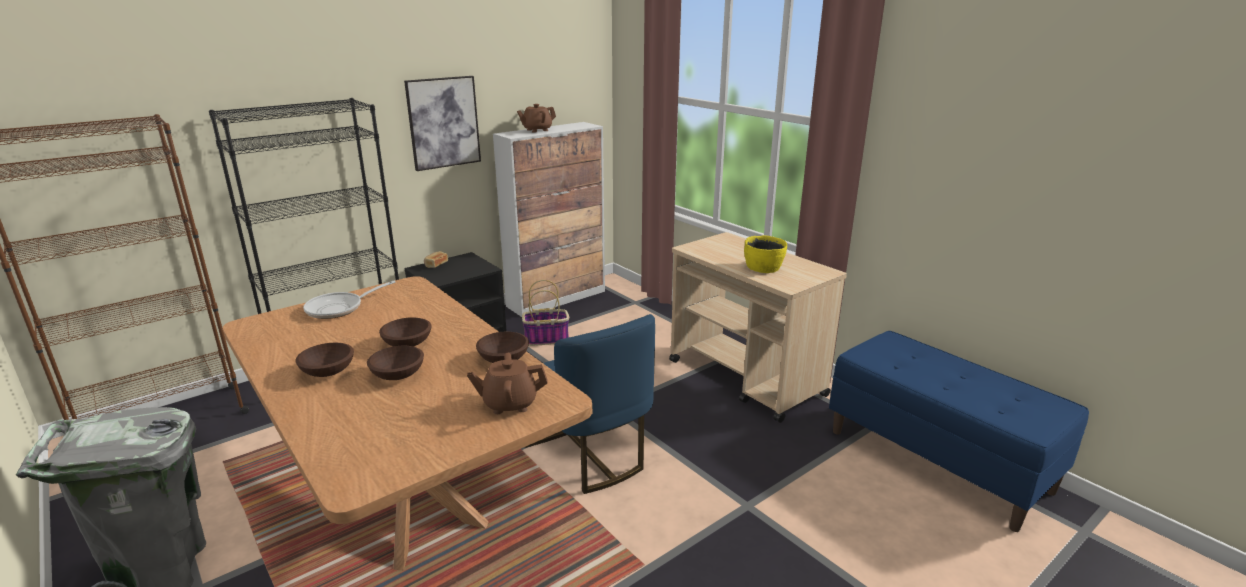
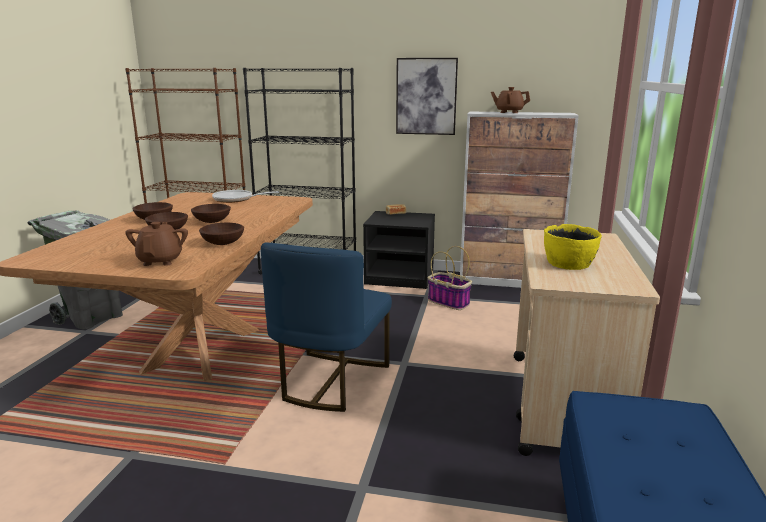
camera: 50 degrees right, 5 degrees down
(509, 403) = (160, 261): brown teapot -> brown teapot turned 45 degrees clockwise

